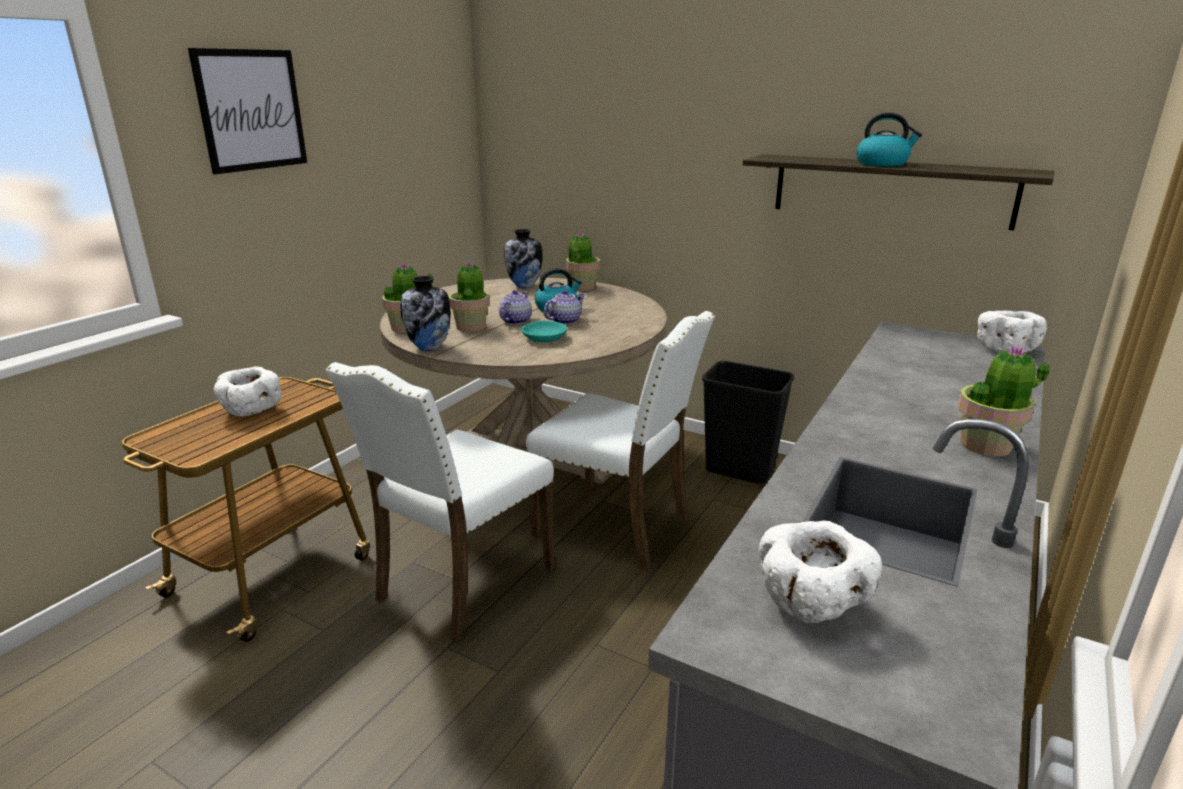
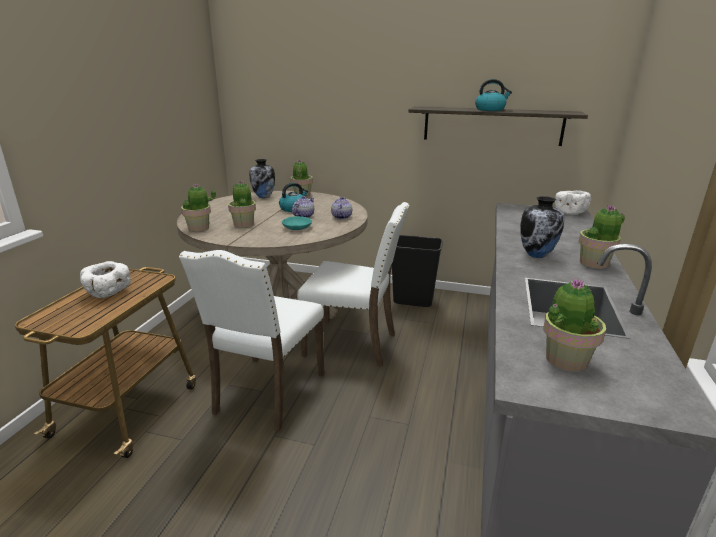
camera: 15 degrees left, 0 degrees up
(251, 110) = (78, 77): picture -> none
(429, 348) = (223, 239): vase -> vase (537, 255)
(515, 321) = (271, 218): teapot -> teapot (341, 217)
(810, 605) = (565, 360): white bowl -> potted plant

